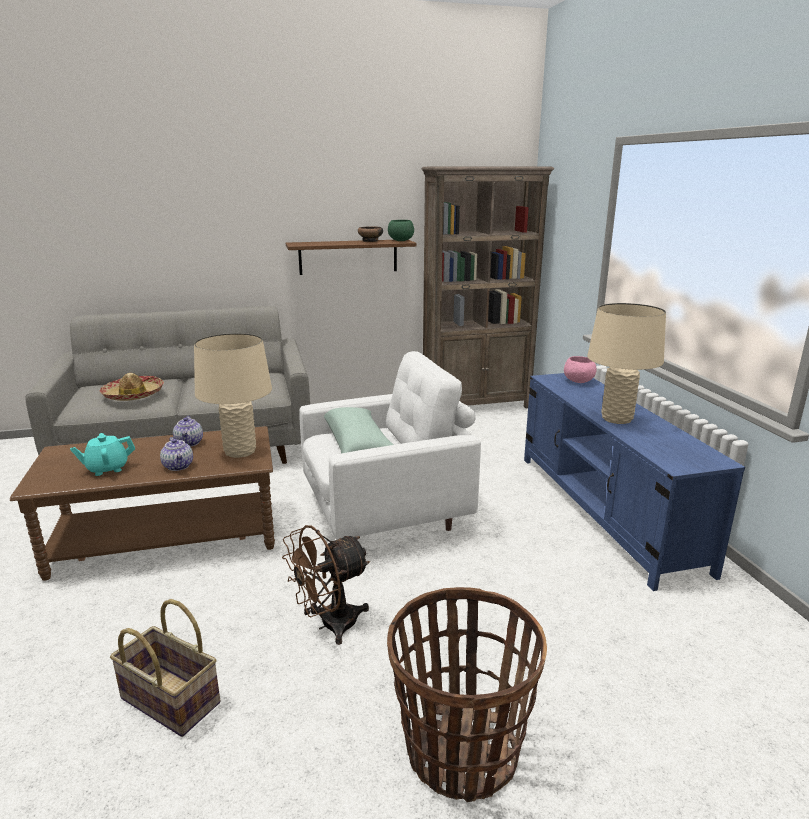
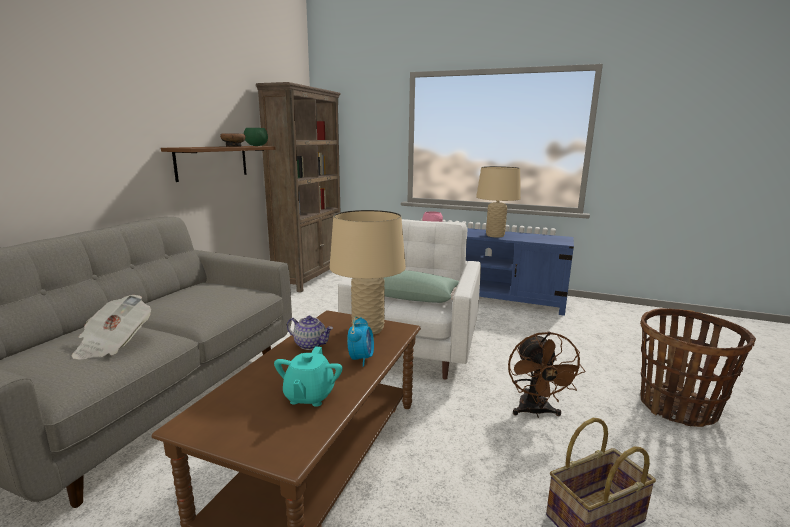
camera: 55 degrees left, 5 degrees down
(133, 395) = (114, 344): hat -> newspaper
(178, 466) = (361, 359): teapot -> alarm clock

